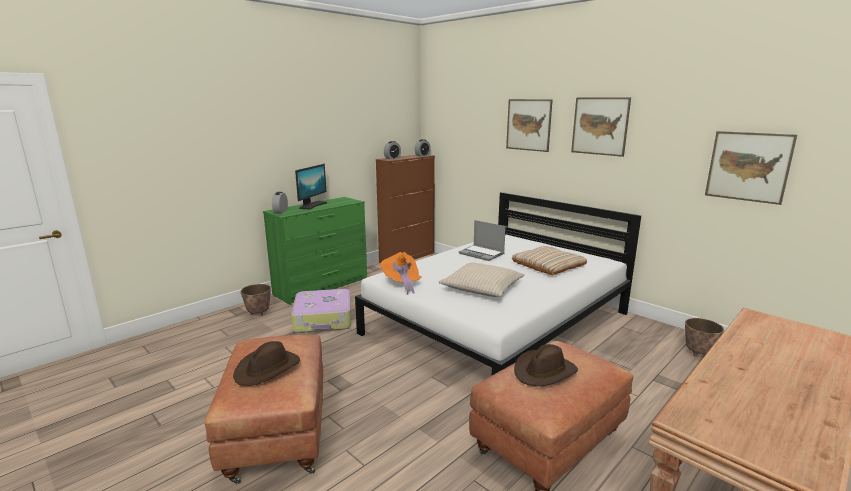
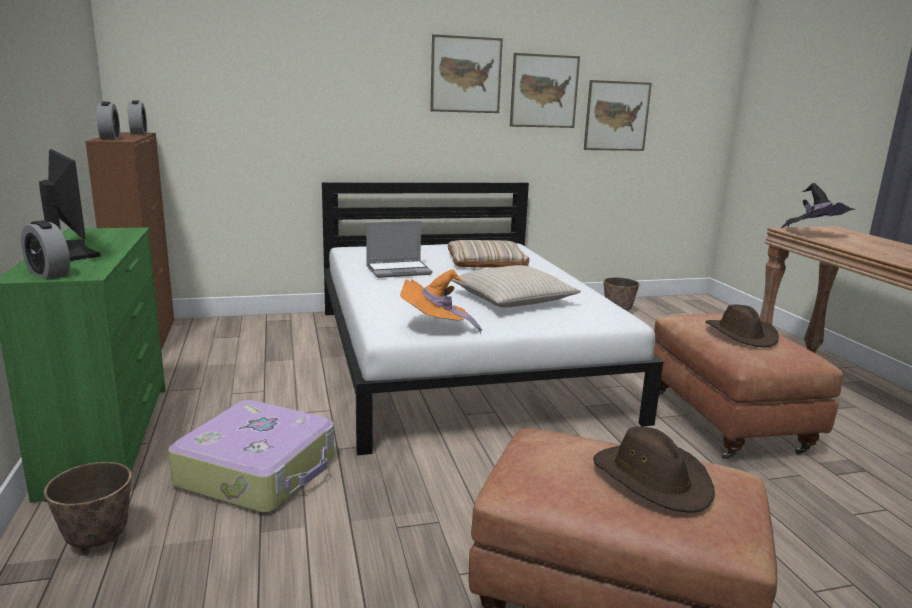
camera: 60 degrees left, 0 degrees up
(528, 125) = (358, 73): picture -> picture (544, 91)
(759, 329) = (813, 235): none -> black hat

